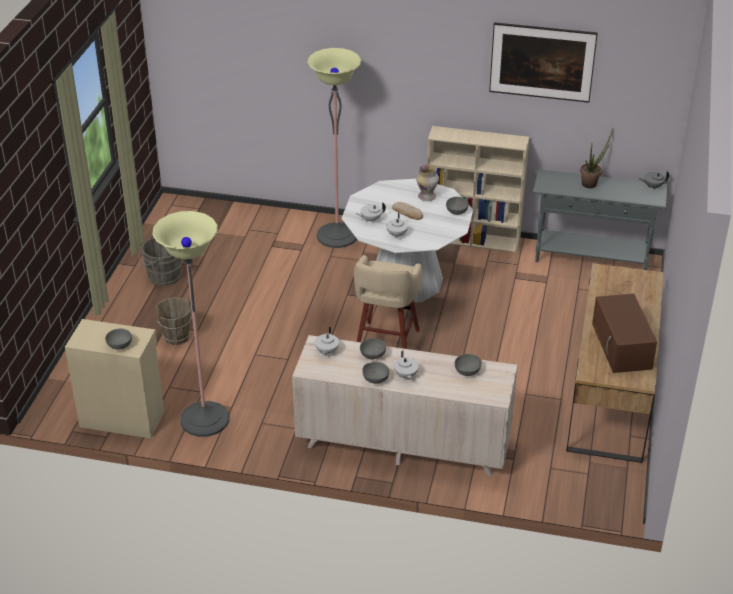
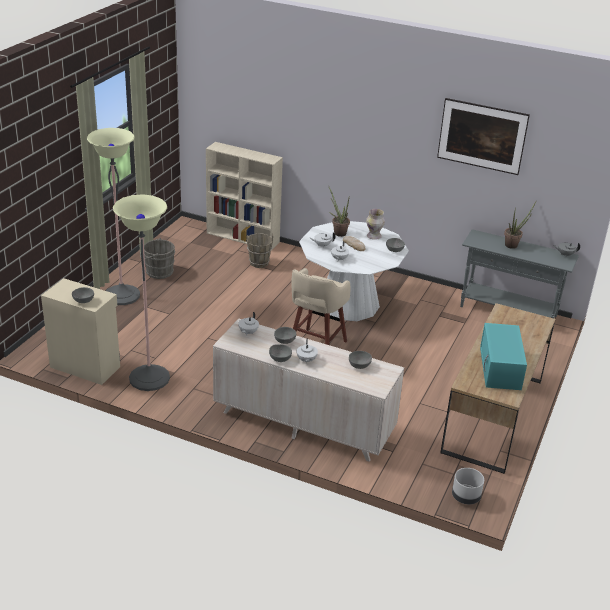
camera: 10 degrees right, 5 degrees down
(176, 337) = (151, 316): brown bucket -> brown bucket (259, 263)
(337, 236) = (305, 264): floor lamp -> floor lamp (122, 295)
(383, 198) = (338, 232): none -> potted plant
(473, 239) = (414, 283): beige bookcase -> beige bookcase (243, 238)
(608, 498) = (465, 497): none -> grey planter
(622, 346) = (500, 368): brown microwave -> turquoise microwave

